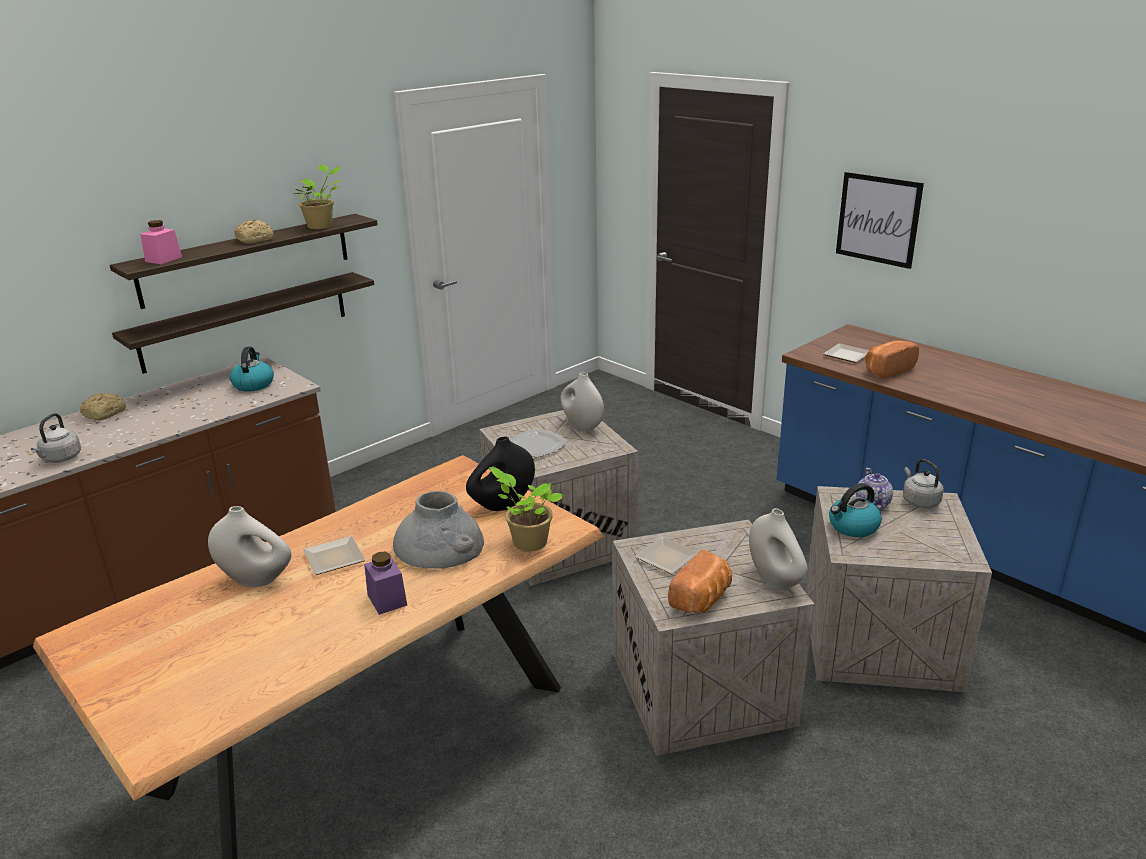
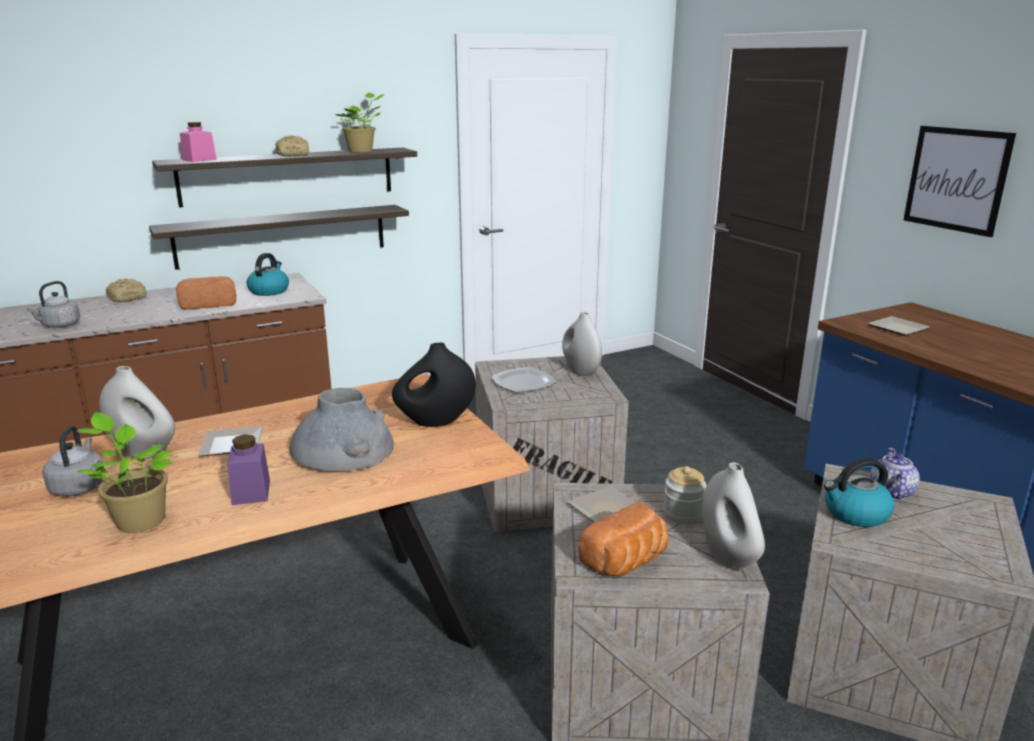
camera: 15 degrees right, 5 degrees down
(527, 542) = (437, 461): potted plant -> potted plant (138, 520)
(727, 550) = (682, 514): none -> jar
(887, 370) = (944, 346): bread -> bread (209, 304)
(919, 501) = (956, 498): grey kettle -> grey kettle (79, 486)

